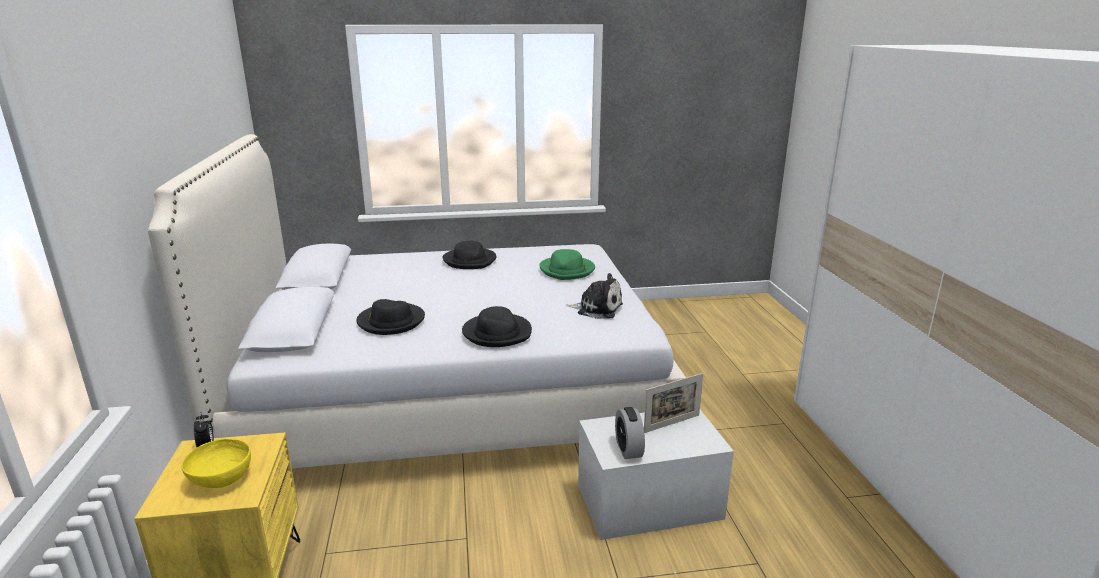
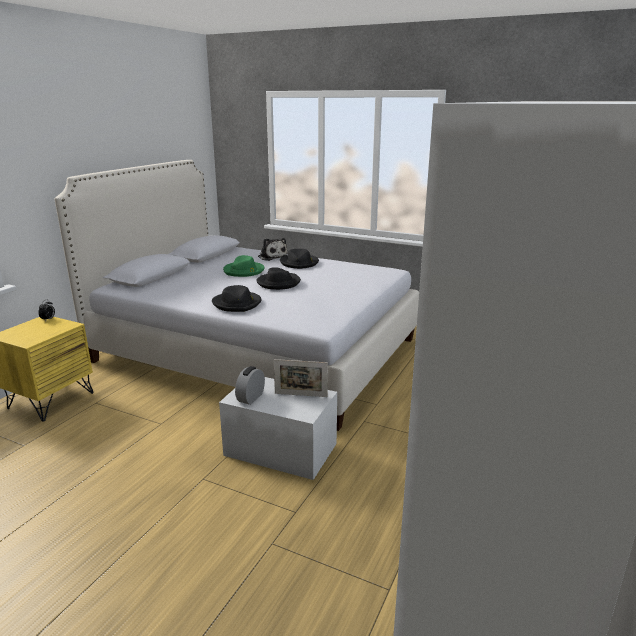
camera: 35 degrees right, 0 degrees up
(220, 478) = (32, 333): yellow bowl -> none
(391, 321) = (196, 284): black hat -> black hat (278, 283)
(567, 270) = (348, 281): green hat -> green hat (244, 271)
(597, 309) = (320, 306): plush toy -> plush toy (272, 257)

